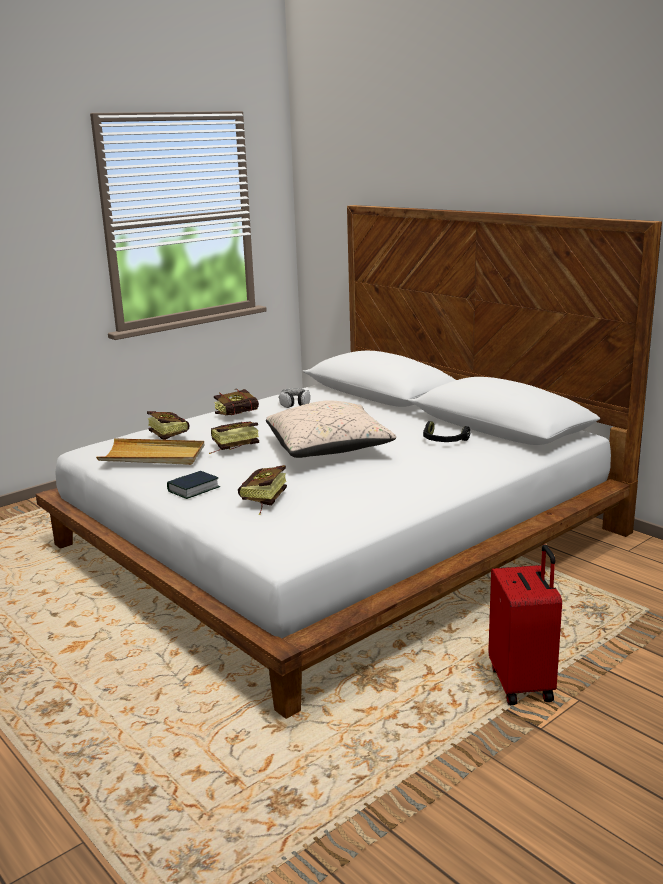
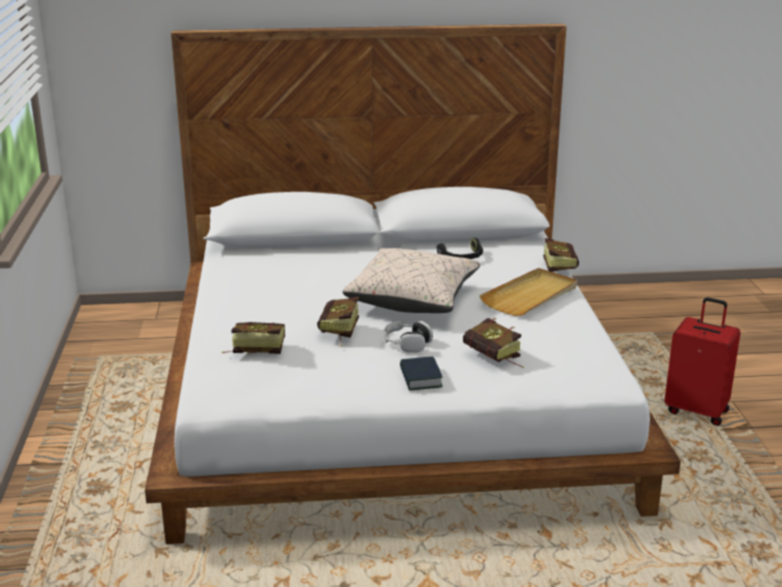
camera: 55 degrees left, 5 degrees up
(153, 456) = (305, 372): beige tray -> beige tray (530, 296)
(241, 415) = (247, 304): book -> book (558, 266)
(294, 403) = (257, 274): headphones -> headphones (407, 343)

